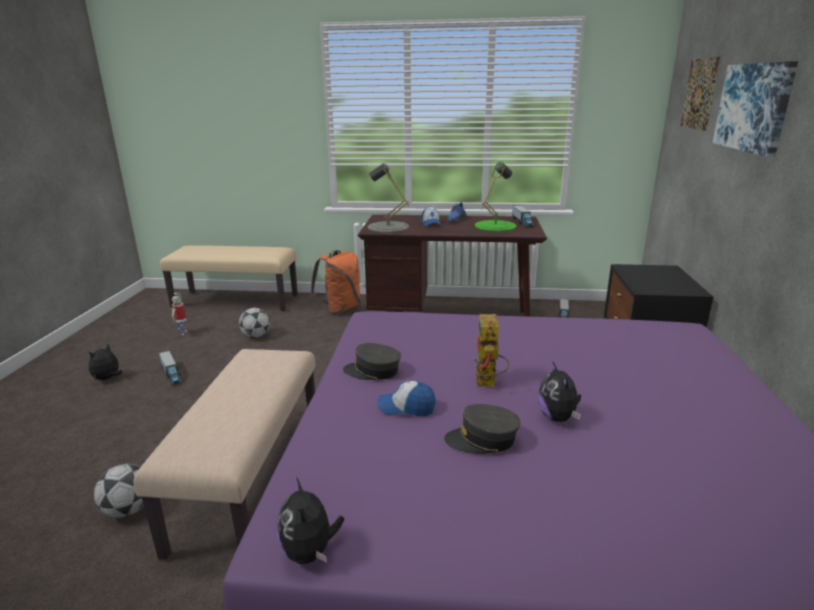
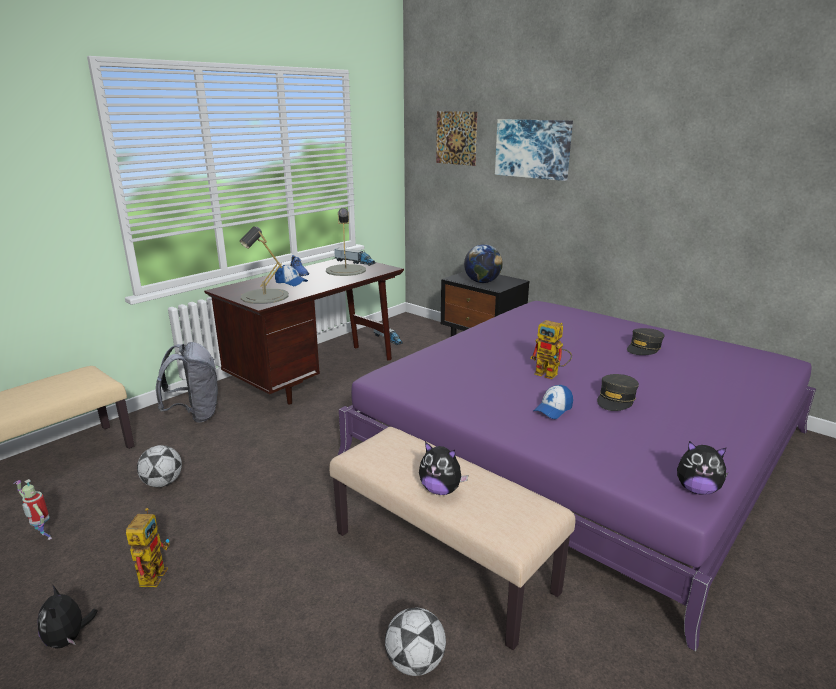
camera: 55 degrees left, 0 degrees up
(171, 374) = (153, 572): toy truck -> toy robot
(340, 309) = (195, 415): orange backpack -> grey backpack
(372, 371) = (483, 405): grey cap -> grey cap (644, 348)
(495, 226) = (345, 270): green table lamp -> grey table lamp
(558, 417) = (610, 371): plush toy -> plush toy (441, 490)
(646, 279) = (482, 282): none -> globe

